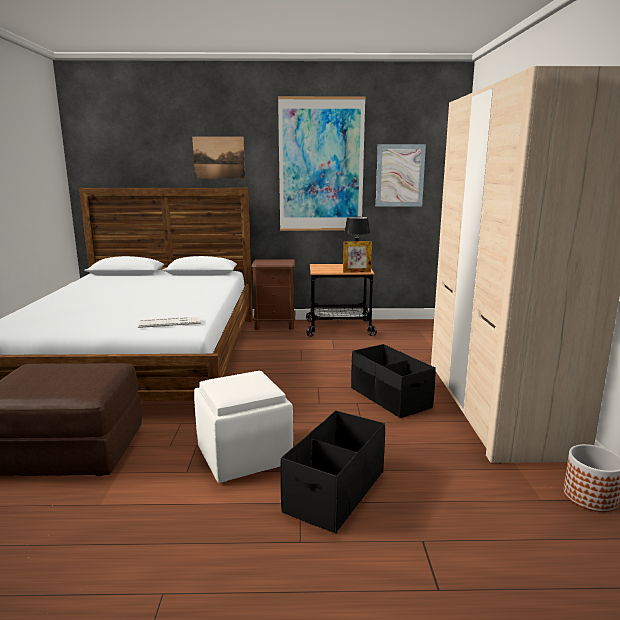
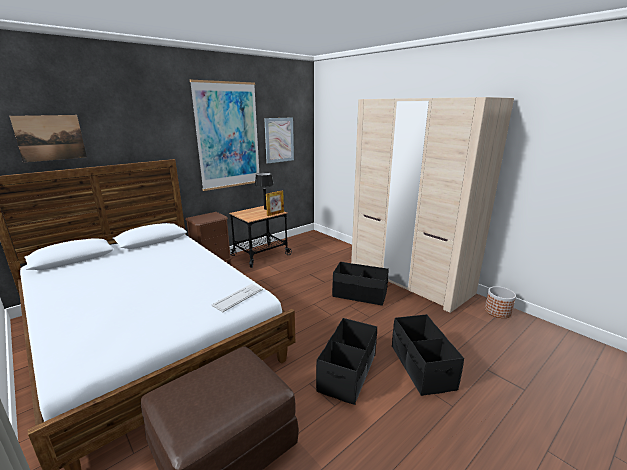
camera: 40 degrees left, 5 degrees up
(219, 157) = (142, 134): picture -> picture (50, 138)
(244, 455) = (348, 373): white ottoman -> black storage box

